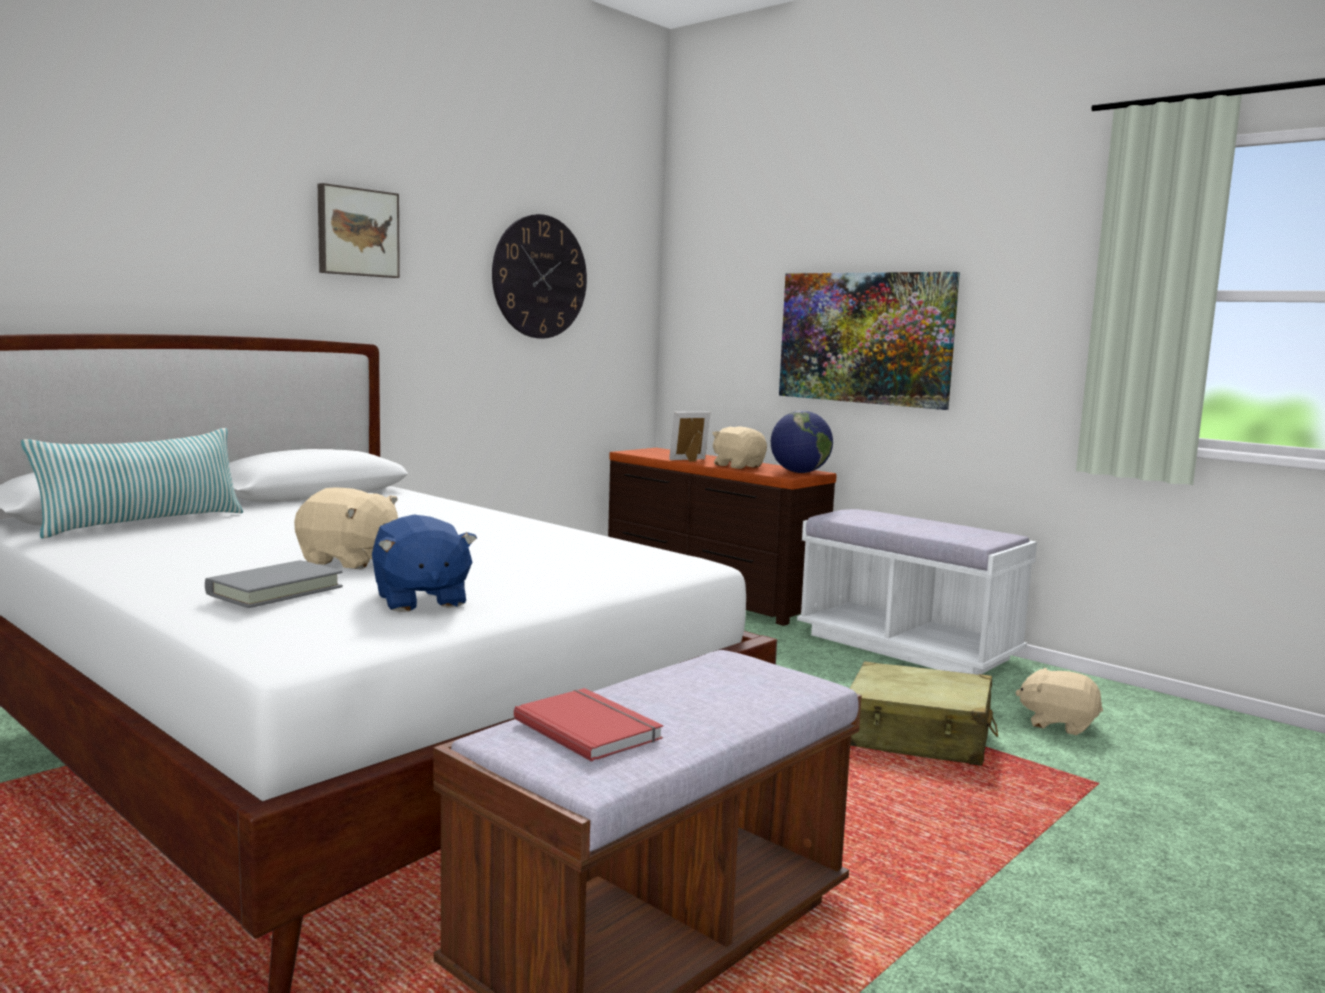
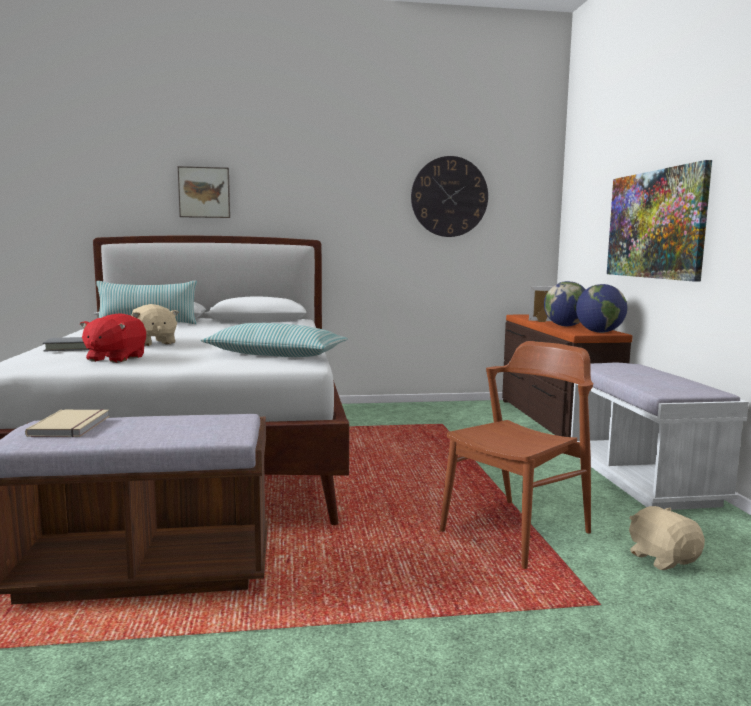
camera: 40 degrees right, 0 degrees up
(357, 232) = (316, 177): picture -> picture (204, 192)
(420, 600) = (115, 359): blue plush toy -> red plush toy
(590, 728) = (72, 426): red book -> beige book
(610, 555) = (275, 355): none -> pillow
(738, 466) = (565, 326): beige plush toy -> globe
(918, 737) = (516, 532): beige suitcase -> brown chair

